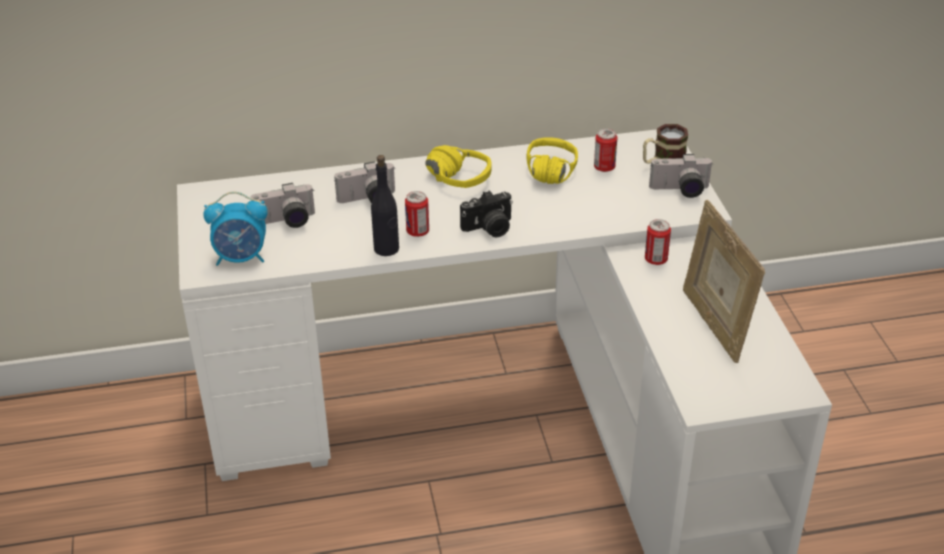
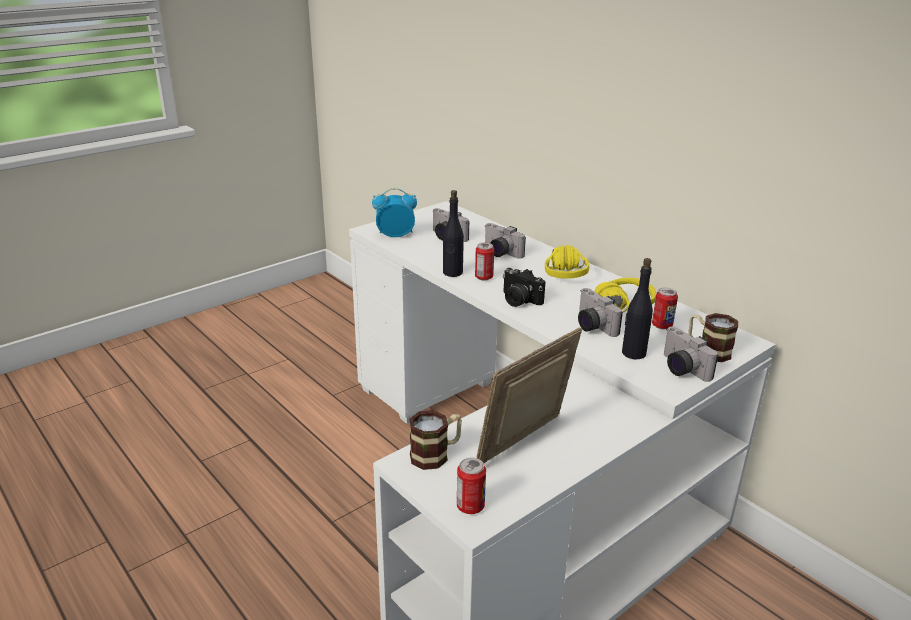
camera: 60 degrees right, 10 degrees down
(241, 258) = (395, 235): alarm clock -> alarm clock turned 120 degrees clockwise
(574, 206) = (591, 326): none -> camera
(638, 203) = (633, 353): none -> black bottle
(656, 260) = (583, 391): can -> can (470, 506)
(698, 382) = (436, 454): none -> mug

